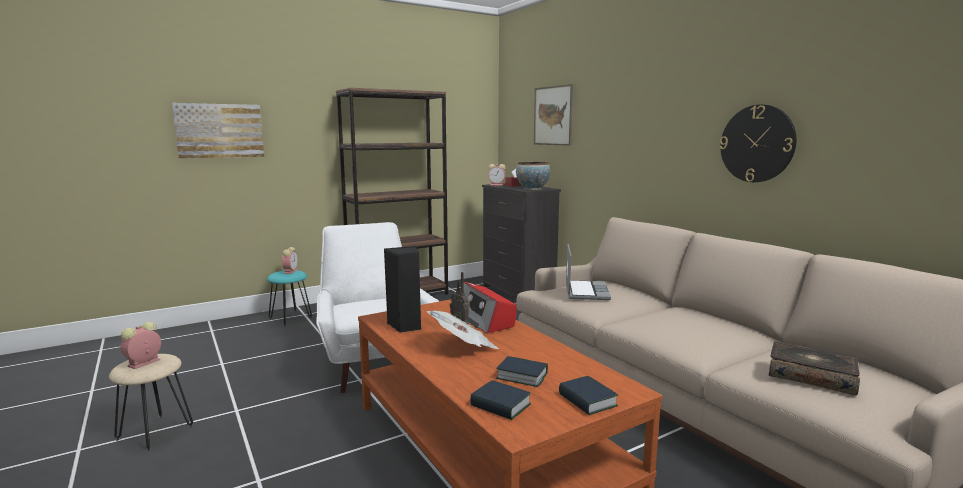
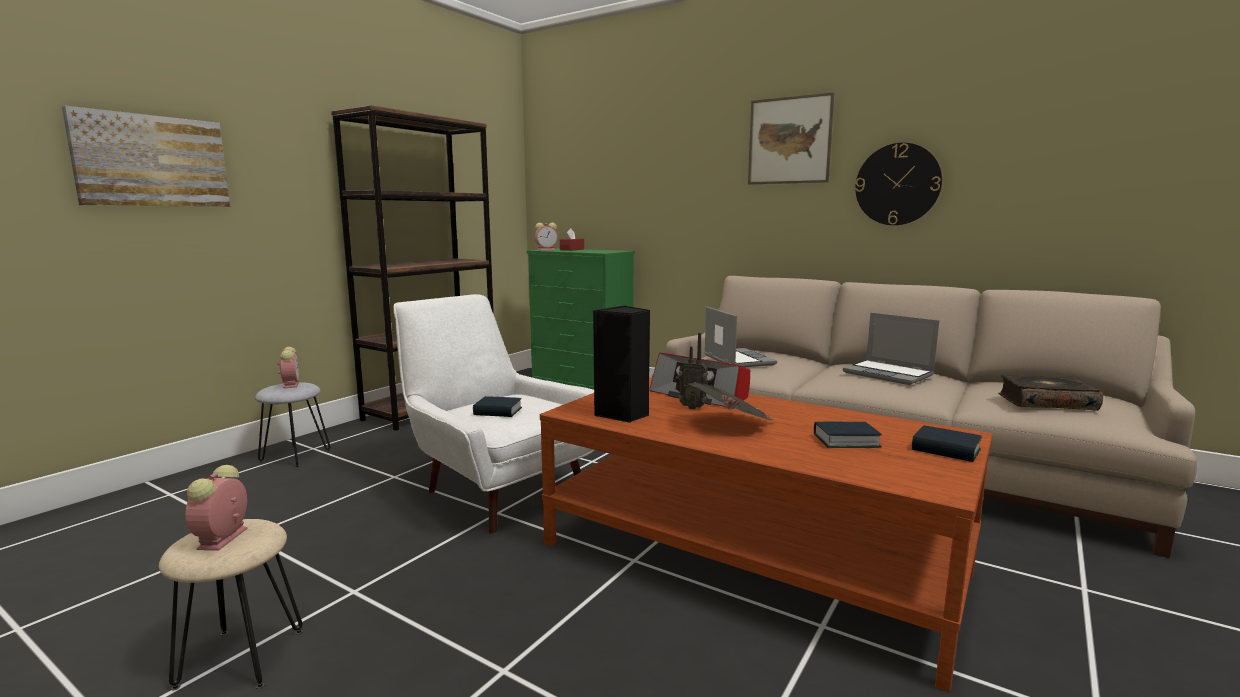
camera: 25 degrees left, 0 degrees up
(290, 318) = (296, 456): turquoise stool -> grey stool
(500, 405) = (880, 471): book -> book (498, 412)
(518, 293) = (582, 385): black dresser -> green dresser
(532, 189) = (604, 251): bowl -> none
(553, 116) = (617, 161): picture -> picture (789, 140)
(698, 323) = (889, 374): none -> laptop

